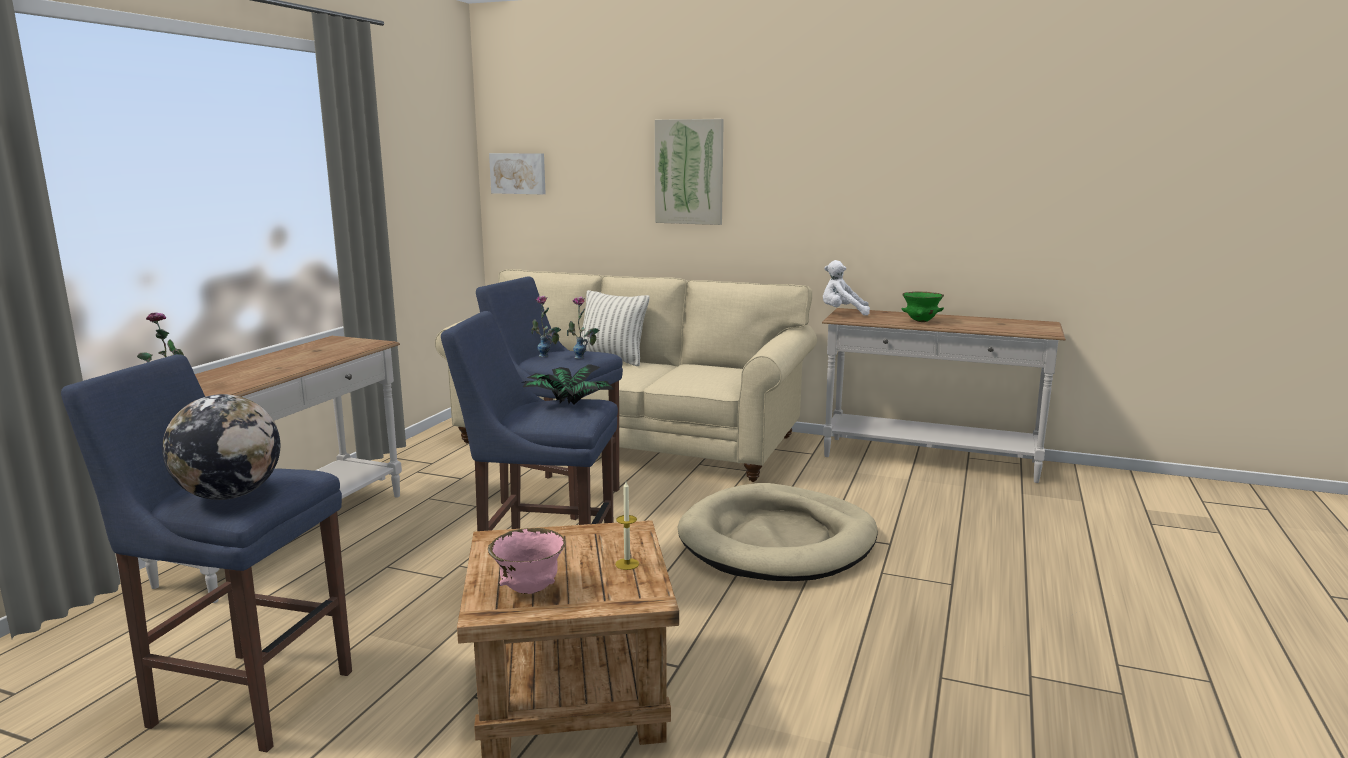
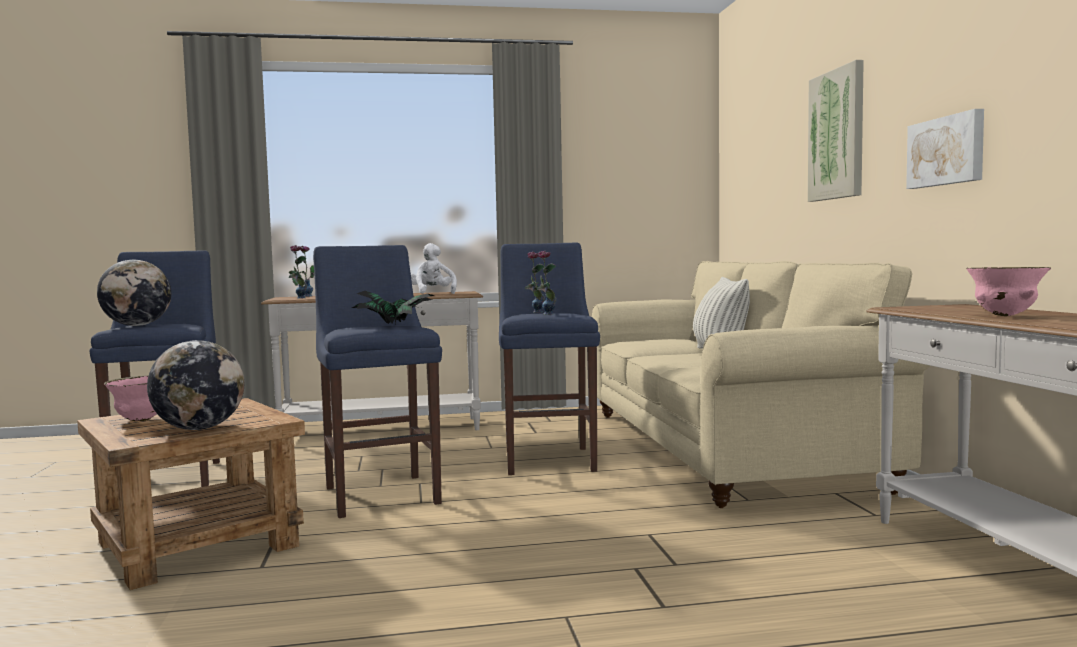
camera: 60 degrees right, 10 degrees down
(213, 394) = (298, 298): none -> vase
(518, 173) = (736, 167): picture -> picture (947, 151)
(627, 564) = (199, 428): candle -> globe
(778, 541) = (578, 549): beige dog bed -> none
(842, 313) = (933, 306): white plush toy -> white plush toy (432, 293)
(921, 321) = (1006, 315): green bowl -> pink bowl

